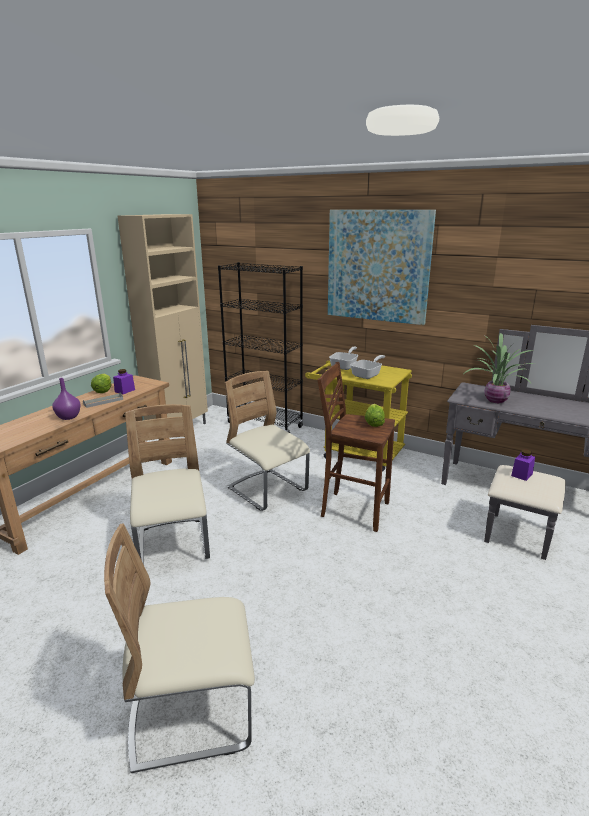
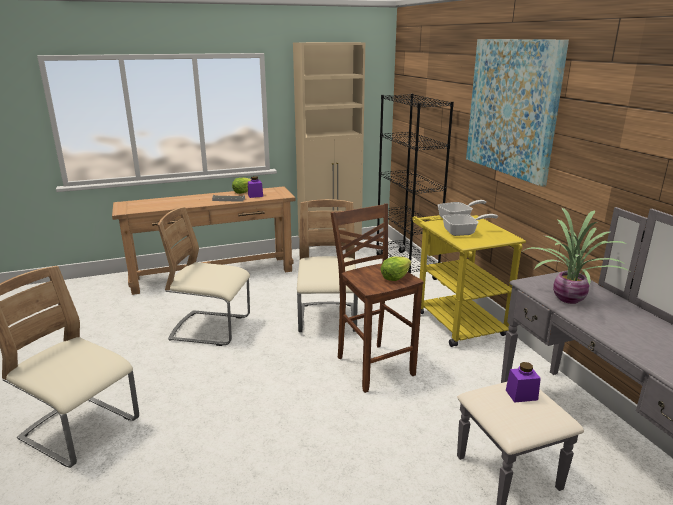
camera: 40 degrees right, 0 degrees up
(69, 417) = (192, 204): purple vase -> none
(173, 545) = (211, 328): beige chair -> beige chair turned 105 degrees counterclockwise

